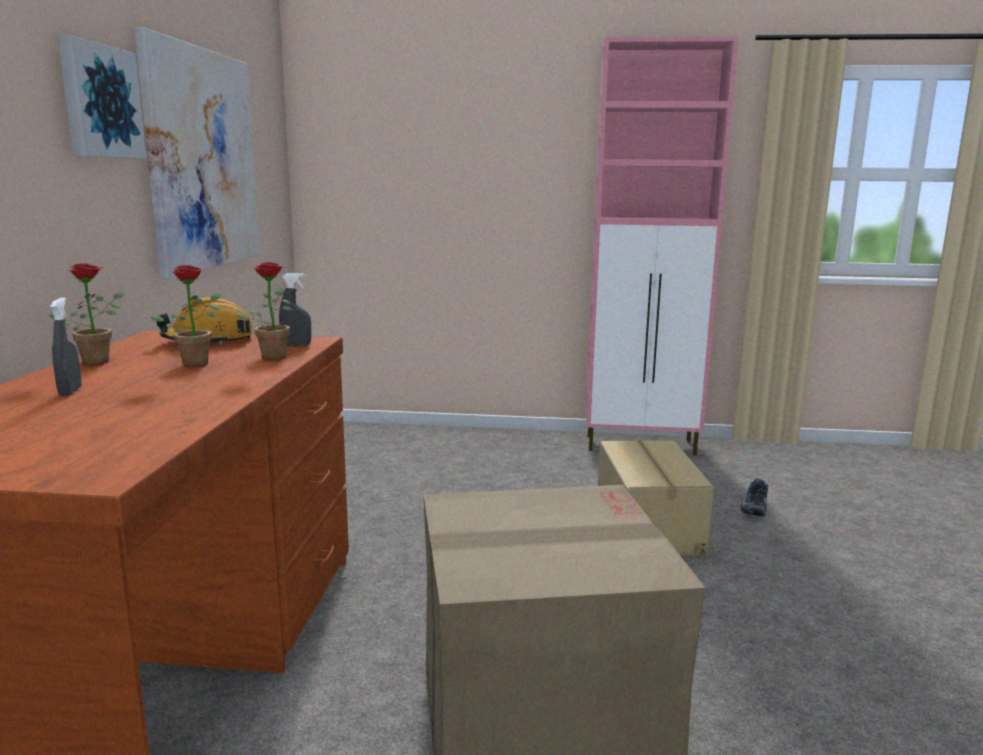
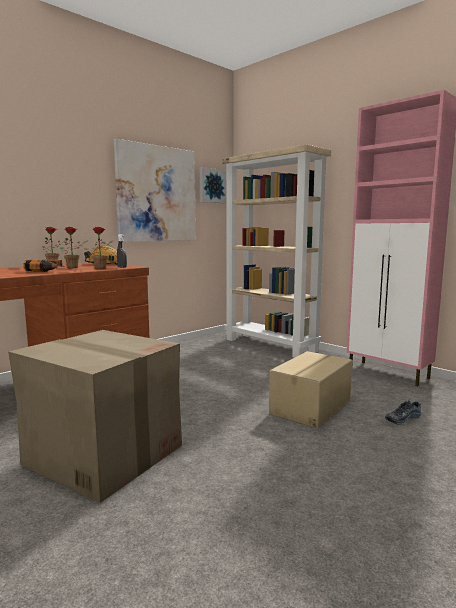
camera: 40 degrees right, 5 degrees down
(70, 392) = (16, 269): grey spray bottle -> none
(99, 102) = (87, 168): picture -> picture (212, 186)
(190, 382) = (50, 270): none -> power drill
(424, 438) = (271, 345): none -> beige bookcase

